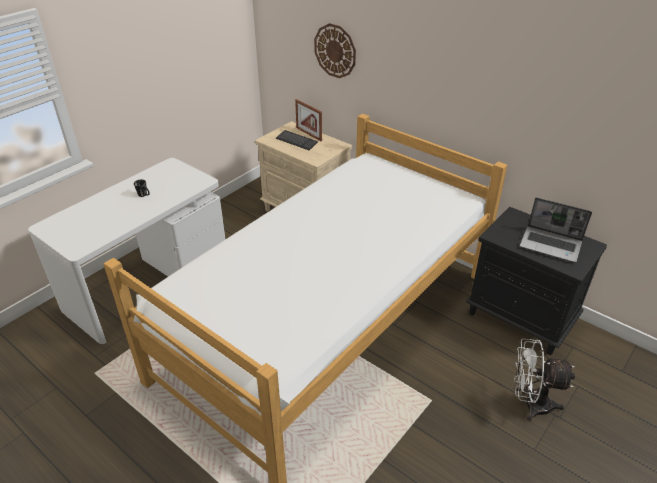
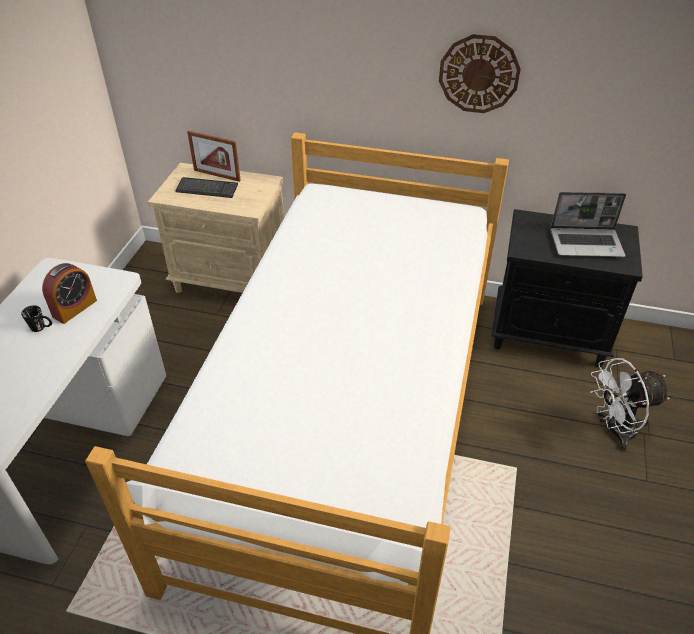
camera: 25 degrees left, 5 degrees up
(169, 189) = (74, 308): none -> alarm clock
(335, 51) = (239, 53): wall clock -> wall clock (479, 74)

